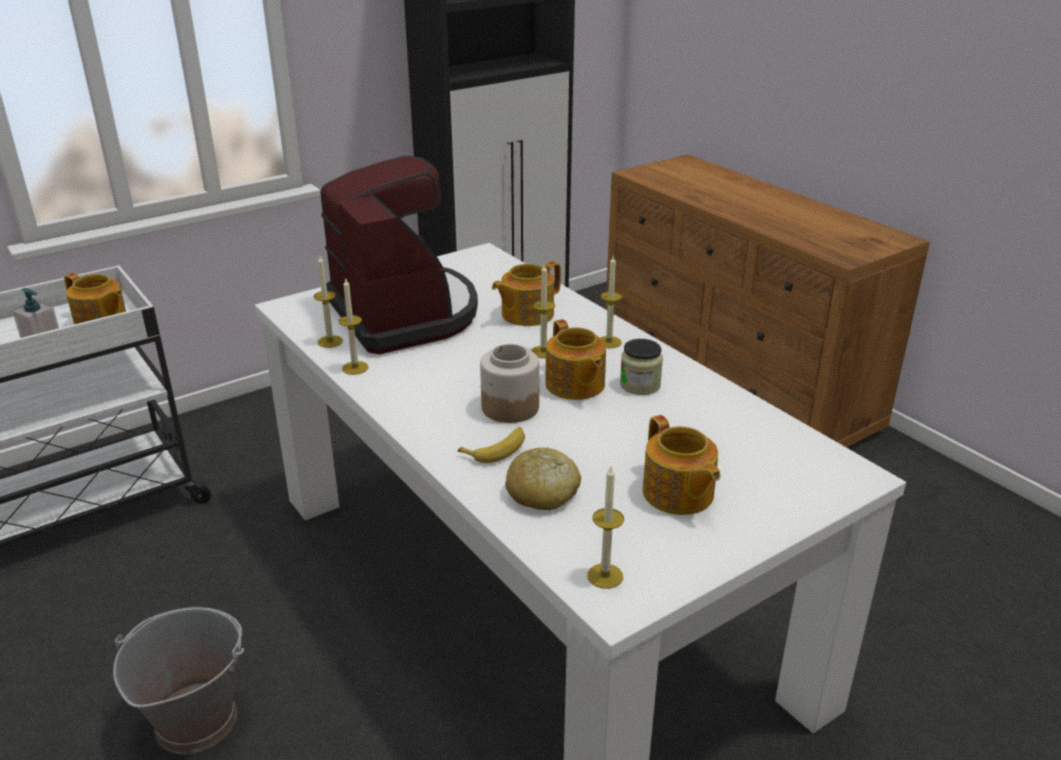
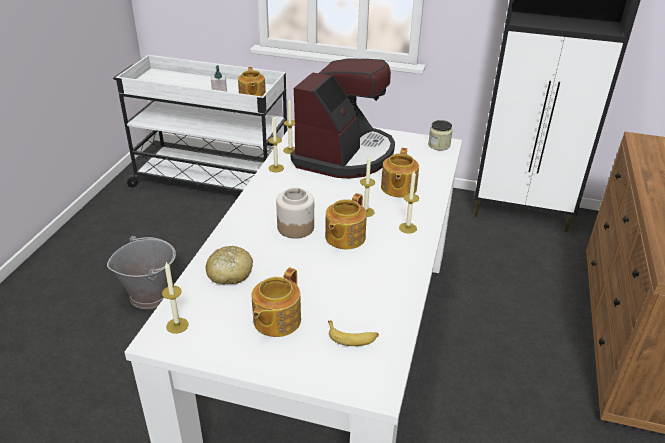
camera: 50 degrees right, 5 degrees up
(497, 450) = (252, 242): banana -> banana (352, 337)
(526, 314) = (398, 188): teapot -> teapot turned 90 degrees counterclockwise
(640, 385) = (374, 259): jar -> jar (439, 145)

